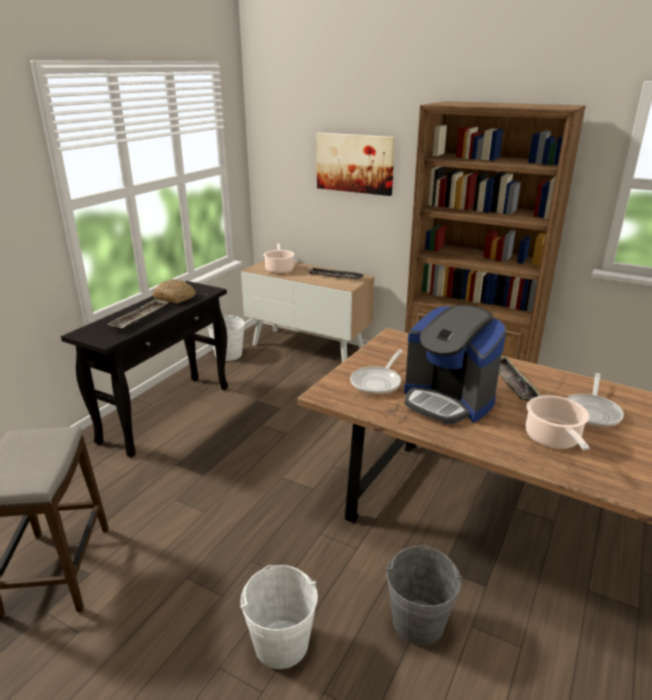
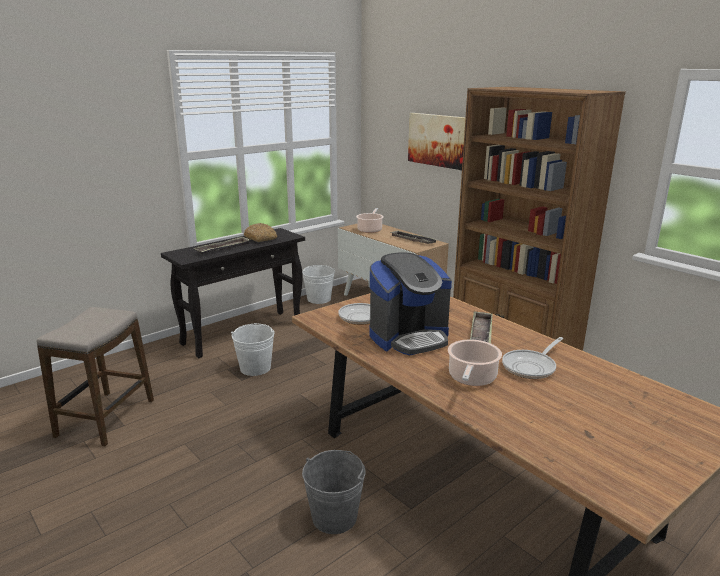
camera: 20 degrees right, 5 degrees down
(281, 643) = (221, 502): white bucket -> white bucket (255, 368)
(448, 400) = (409, 337): coffee machine -> coffee machine turned 90 degrees counterclockwise

